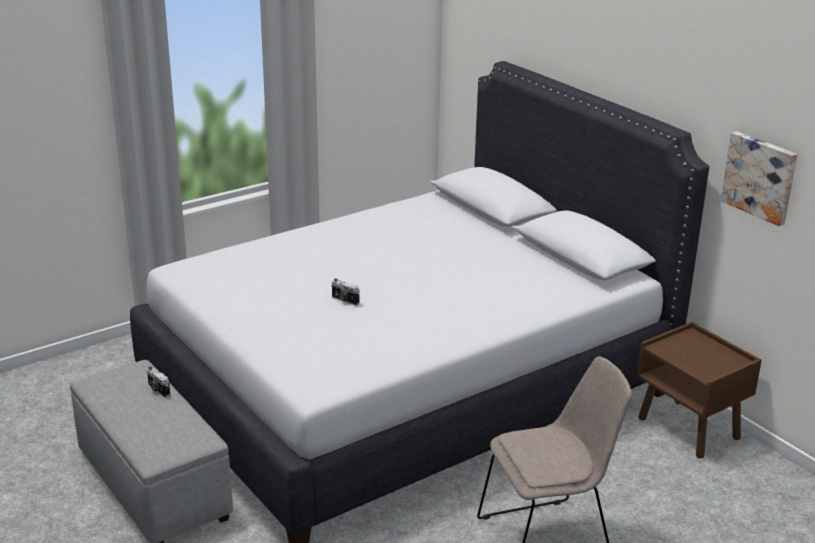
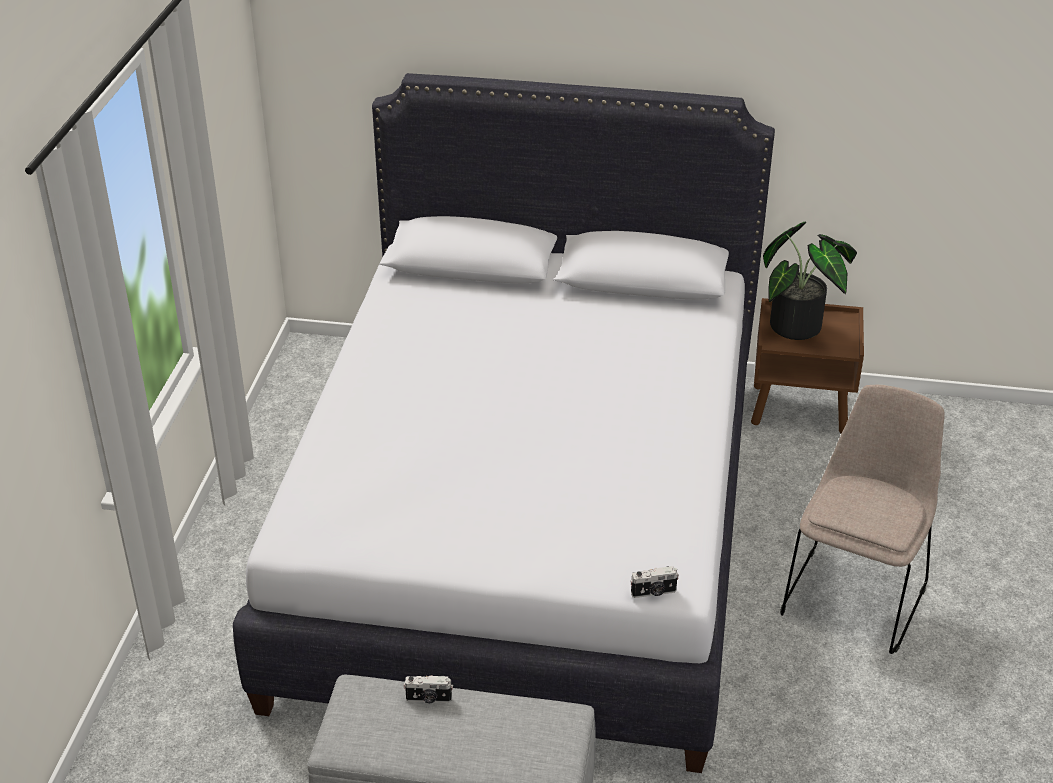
camera: 45 degrees left, 10 degrees up
(345, 300) = (530, 464): camera -> camera (654, 593)
(696, 349) = (802, 326): none -> potted plant
(760, 177) = (840, 122): picture -> none

